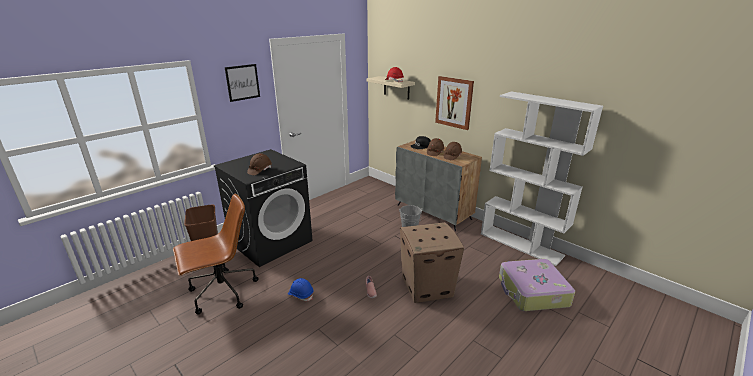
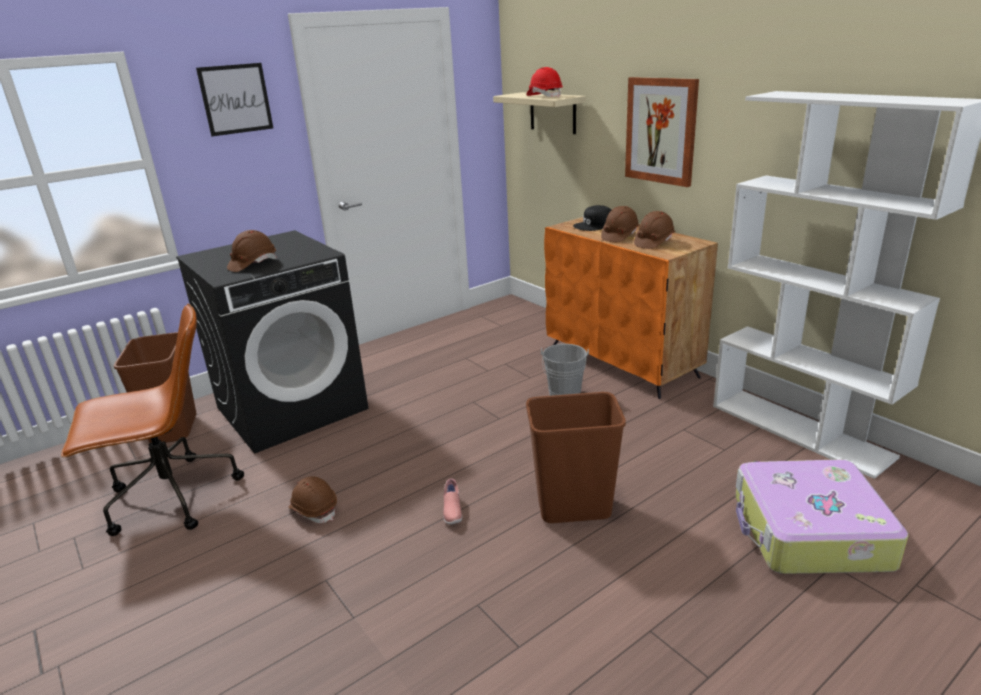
camera: 10 degrees right, 0 degrees up
(301, 294) = (314, 509): blue hard hat -> brown hard hat
(427, 286) = (574, 508): cardboard box -> brown trash can
(434, 212) = (622, 362): grey cabinet -> orange cabinet

